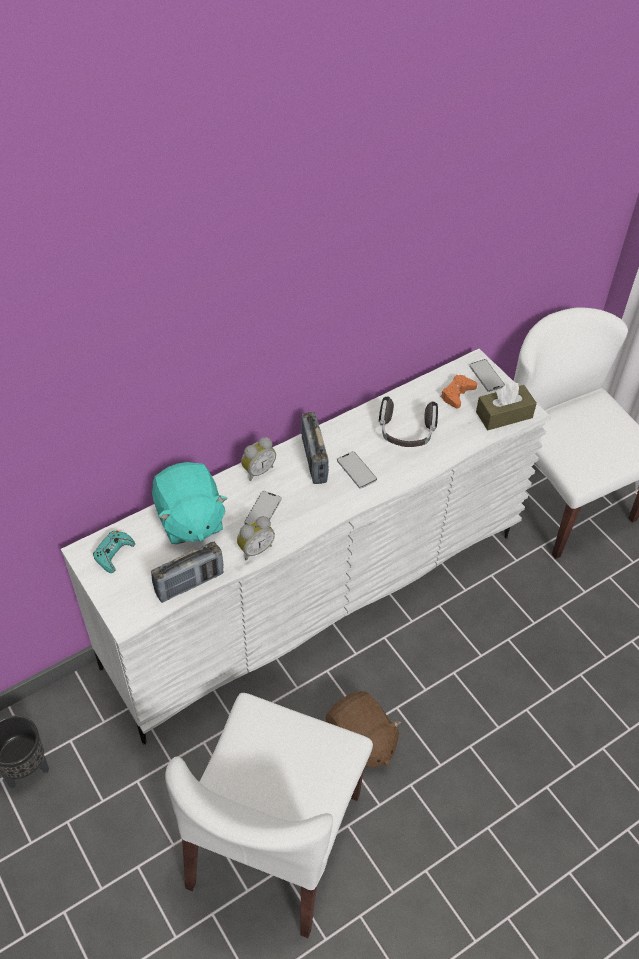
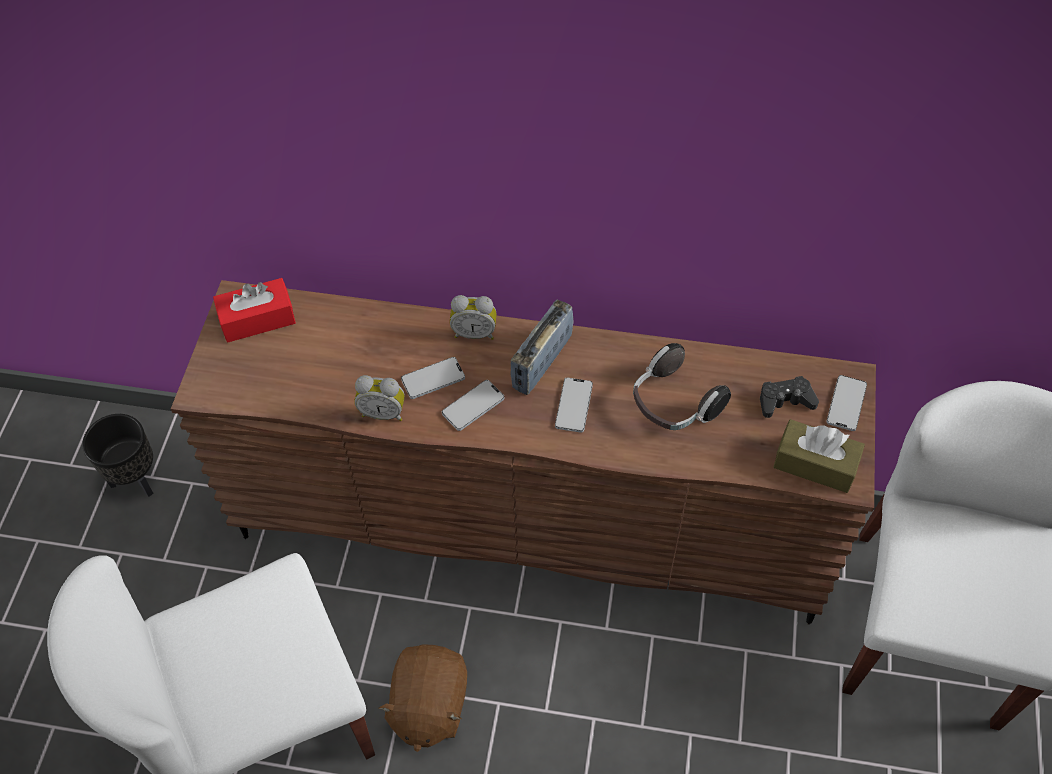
camera: 45 degrees right, 5 degrees up
(114, 554) = (257, 319): turquoise game controller -> red tissue box
(189, 520) = (357, 336): turquoise plush toy -> none
(189, 583) = (289, 400): radio -> none
(302, 509) = (473, 406): none -> phone
(317, 602) = (531, 531): white dresser -> brown dresser
(457, 394) = (785, 400): orange game controller -> black game controller

